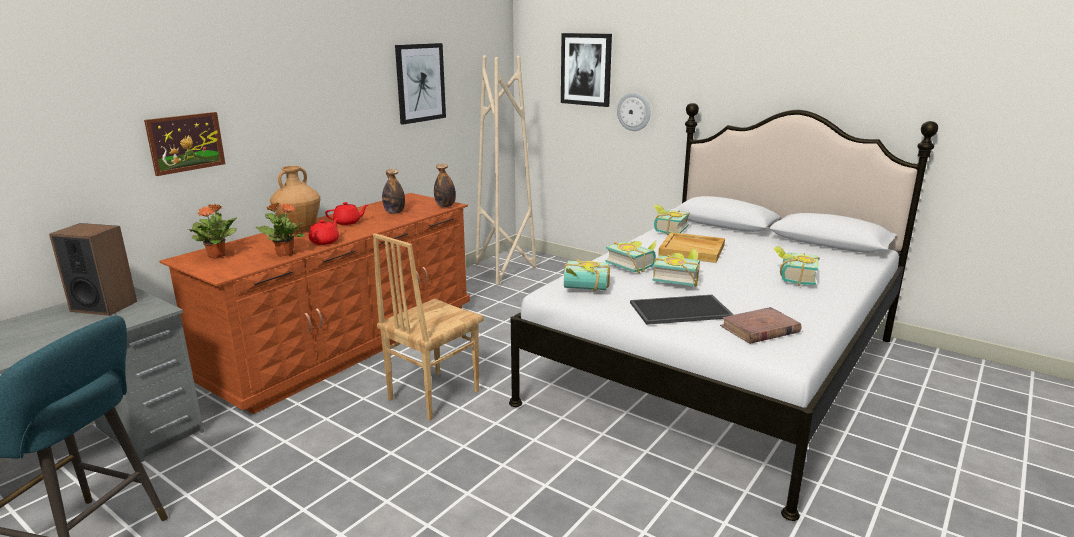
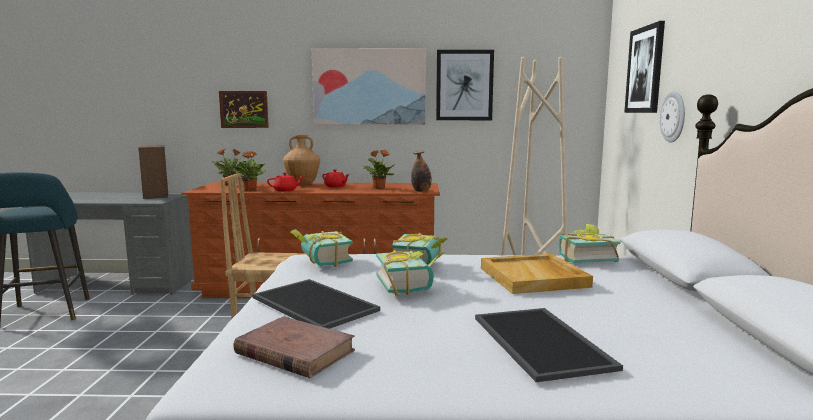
camera: 55 degrees right, 10 degrees down
(336, 93) = (369, 87): none -> picture
(394, 212) = (378, 188): bottle -> potted plant
(792, 278) = (543, 342): book -> tray

